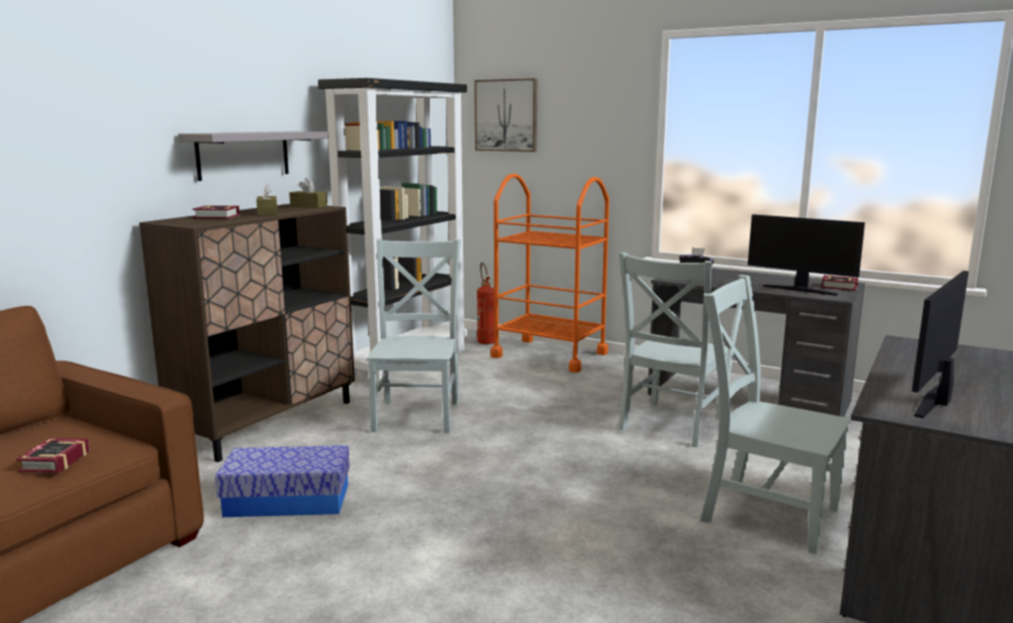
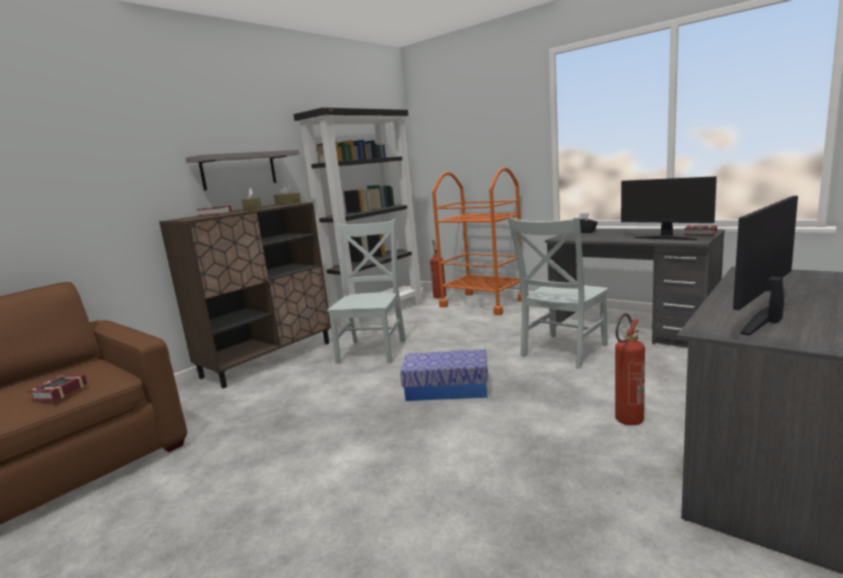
camera: 10 degrees right, 0 degrees up
(287, 500) = (257, 416): storage box -> storage box (446, 389)
(506, 115) = (442, 131): picture -> none
(763, 512) = (626, 422): grey chair -> fire extinguisher

